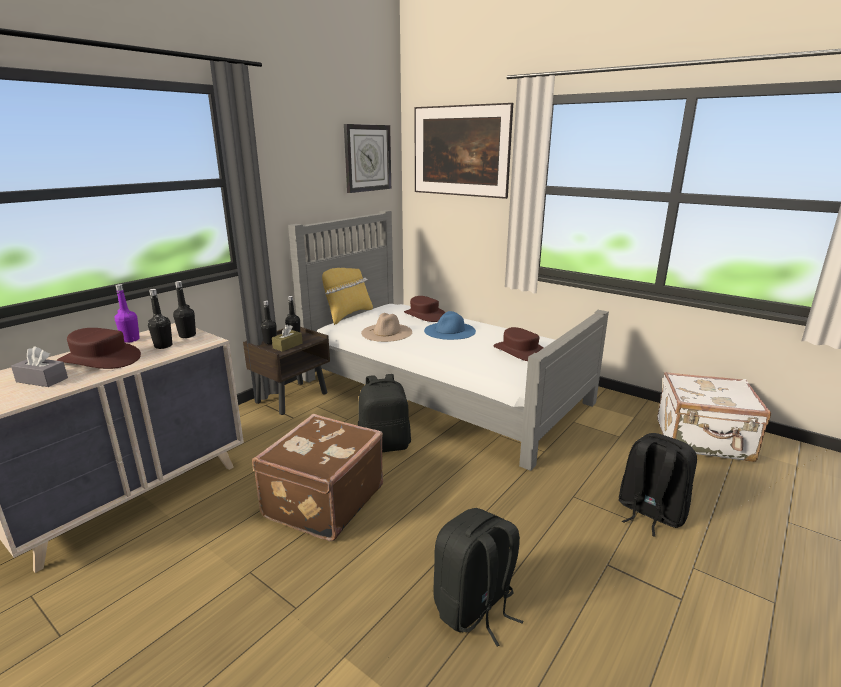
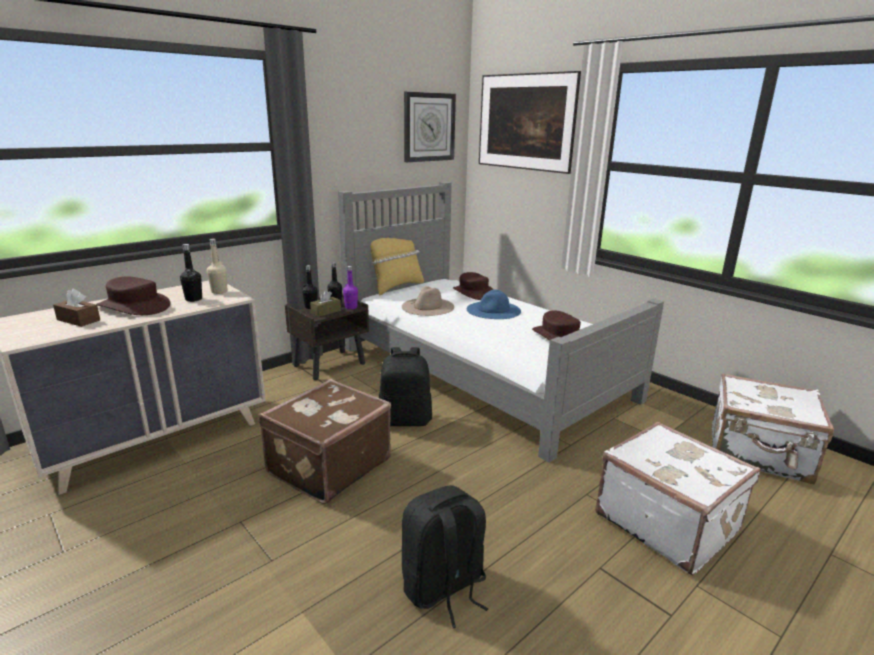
camera: 10 degrees right, 0 degrees up
(42, 380) = (78, 320): grey tissue box -> brown tissue box
(130, 340) = (168, 291): purple bottle -> purple bottle (351, 307)
(187, 335) = (219, 291): black bottle -> beige bottle
(650, 512) = (667, 522): black backpack -> white suitcase

